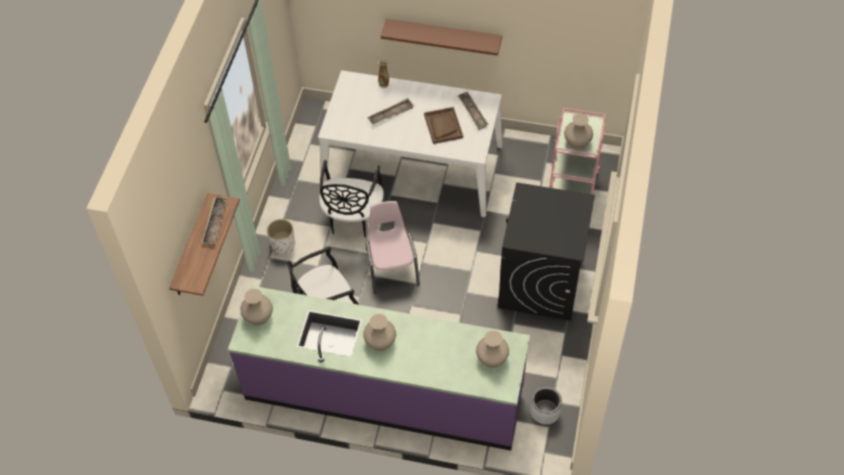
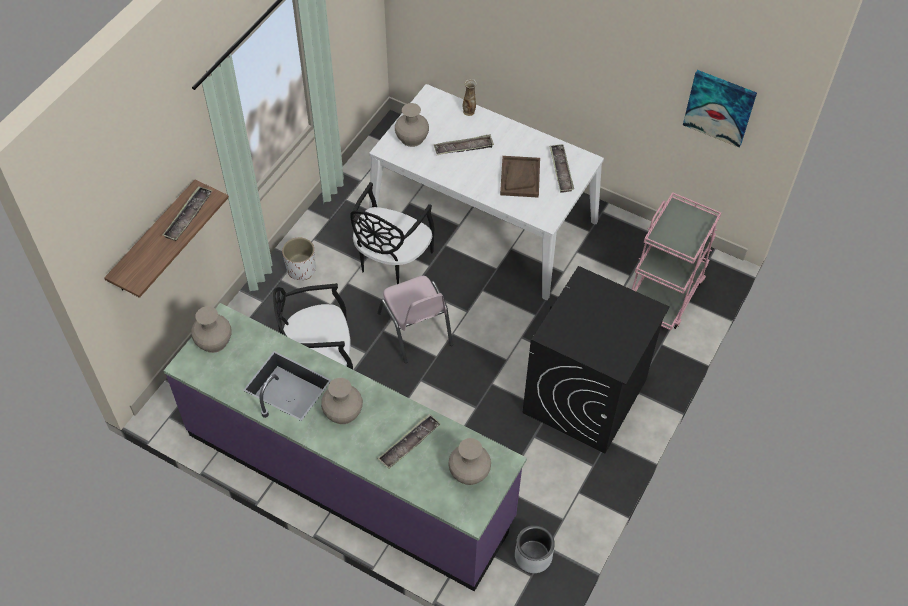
camera: 15 degrees right, 0 degrees up
(392, 267) = (415, 329): pink chair -> pink chair turned 150 degrees clockwise
(439, 350) = (409, 444): none -> tray
(444, 36) = (551, 70): brown shelf -> none
(577, 141) = (675, 237): beige vase -> beige vase (412, 138)
(585, 35) = (719, 107): none -> picture

